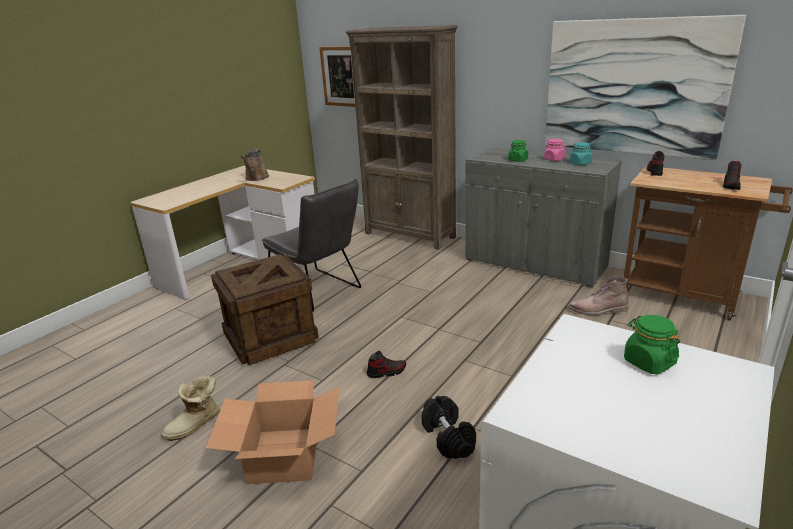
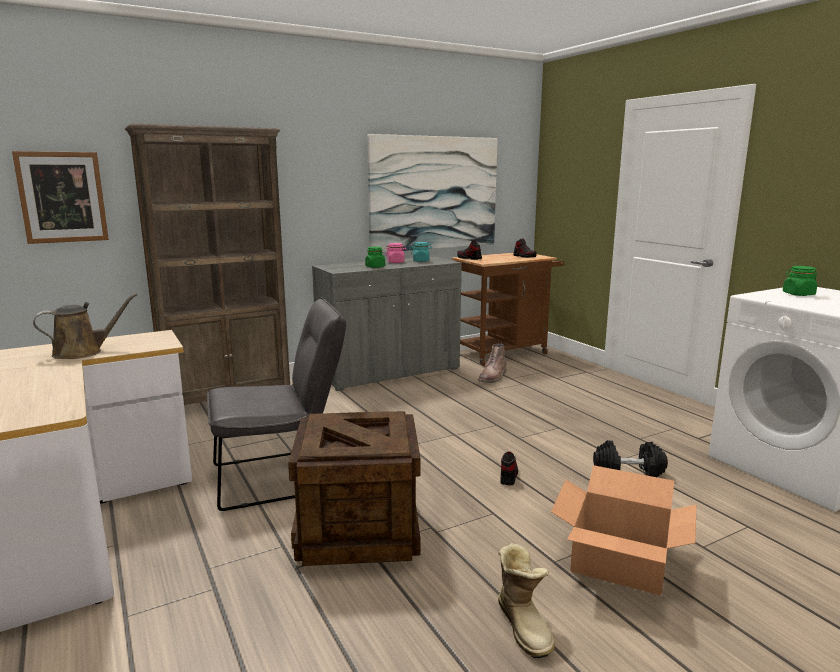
camera: 65 degrees left, 10 degrees down
(256, 178) = (83, 352): brown watering can -> brown watering can turned 60 degrees counterclockwise

